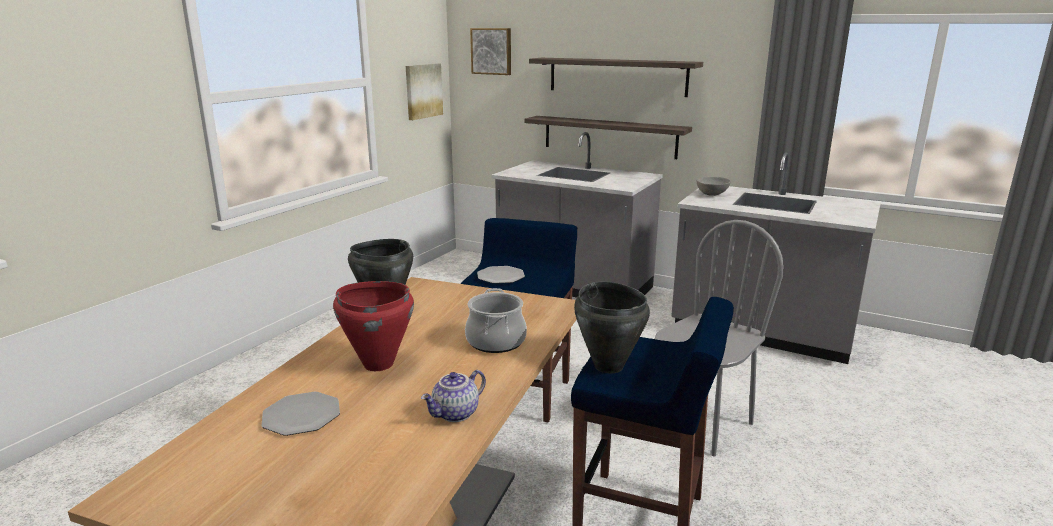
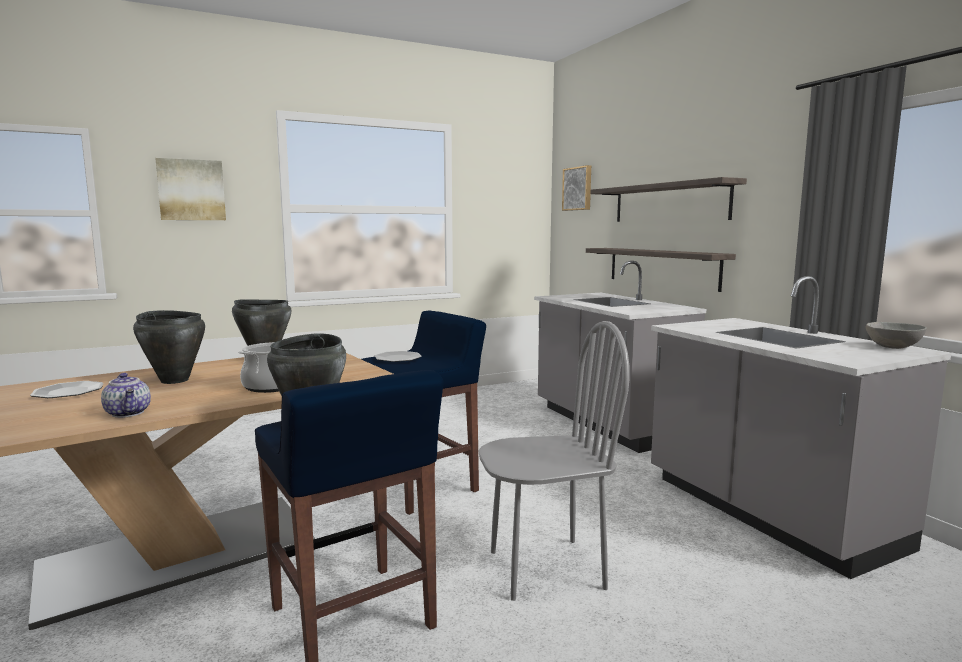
camera: 35 degrees right, 10 degrees down
(378, 364) = (175, 380): red cooking pot -> black cooking pot
(423, 91) = (515, 225): picture -> picture (191, 190)
(456, 414) = (129, 413): teapot -> teapot turned 120 degrees counterclockwise
(712, 195) = (713, 324): grey bowl -> grey bowl (893, 348)

